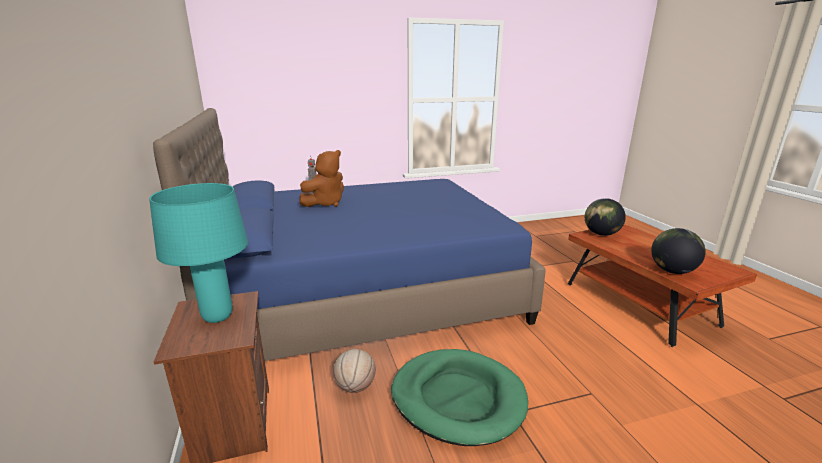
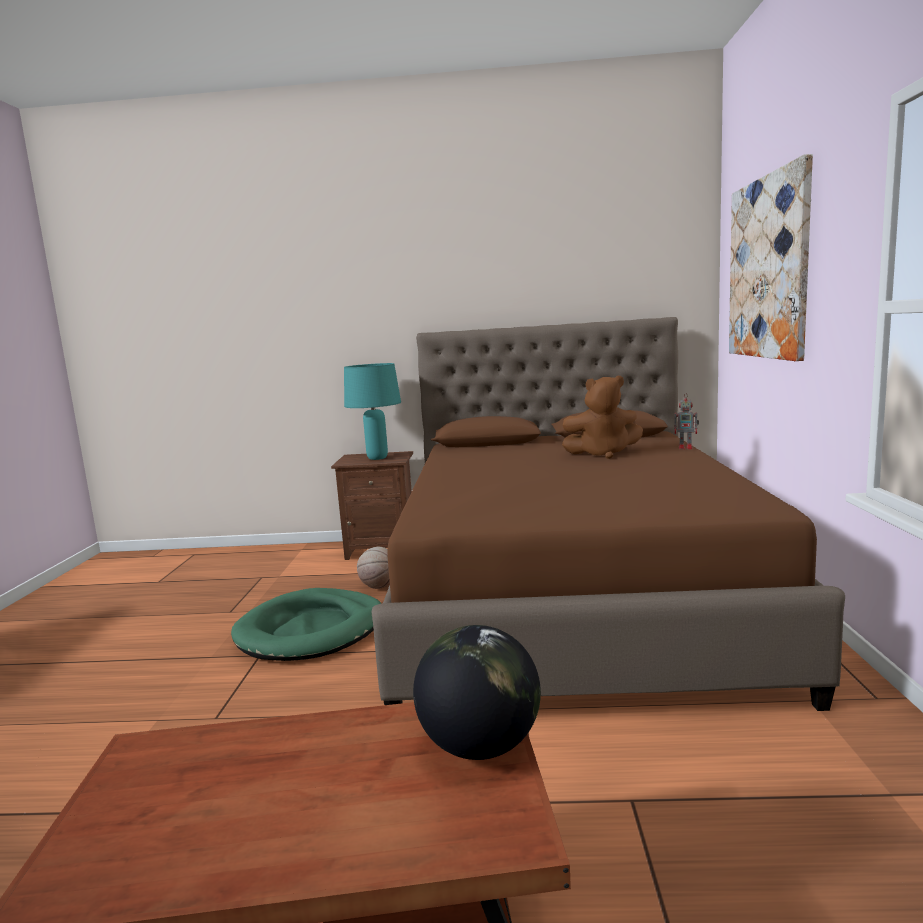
camera: 110 degrees right, 10 degrees down
(296, 77) = (768, 268): none -> picture
(325, 203) = (602, 454): brown plush toy -> brown plush toy turned 60 degrees counterclockwise
(365, 291) = (571, 597): blue bed -> brown bed
(672, 271) = (201, 752): globe -> none

